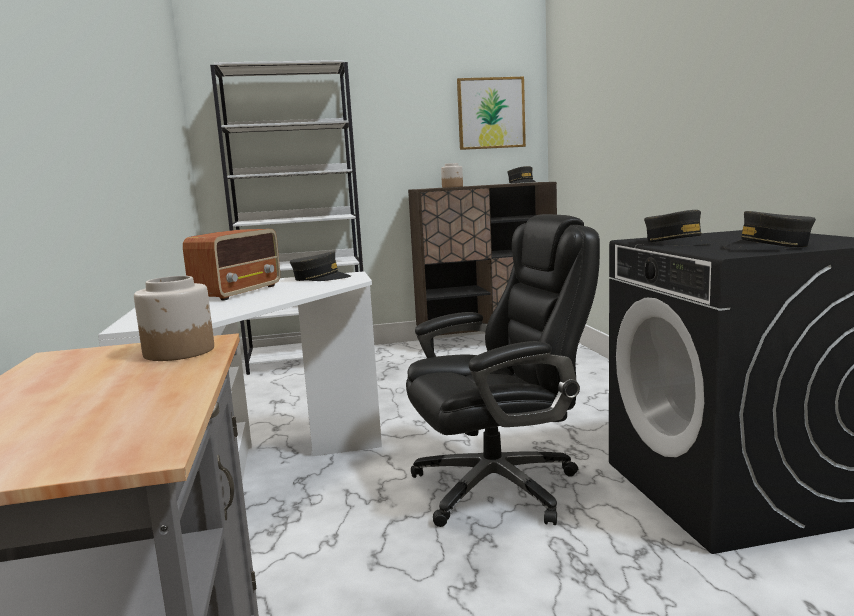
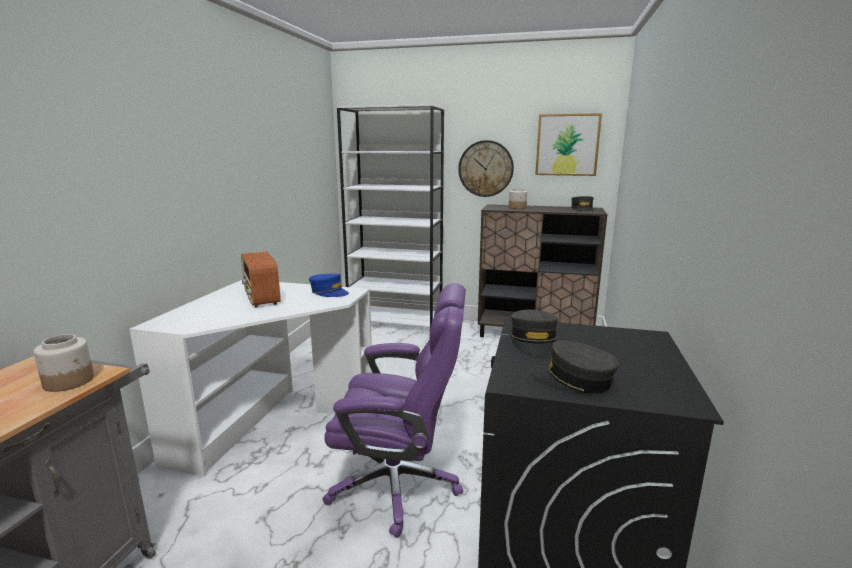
camera: 25 degrees right, 5 degrees up
(239, 292) = (262, 298): radio -> radio turned 105 degrees clockwise
(320, 278) = (329, 292): grey cap -> blue cap
(401, 146) = (485, 168): none -> wall clock
(499, 486) = (398, 484): black office chair -> purple office chair

